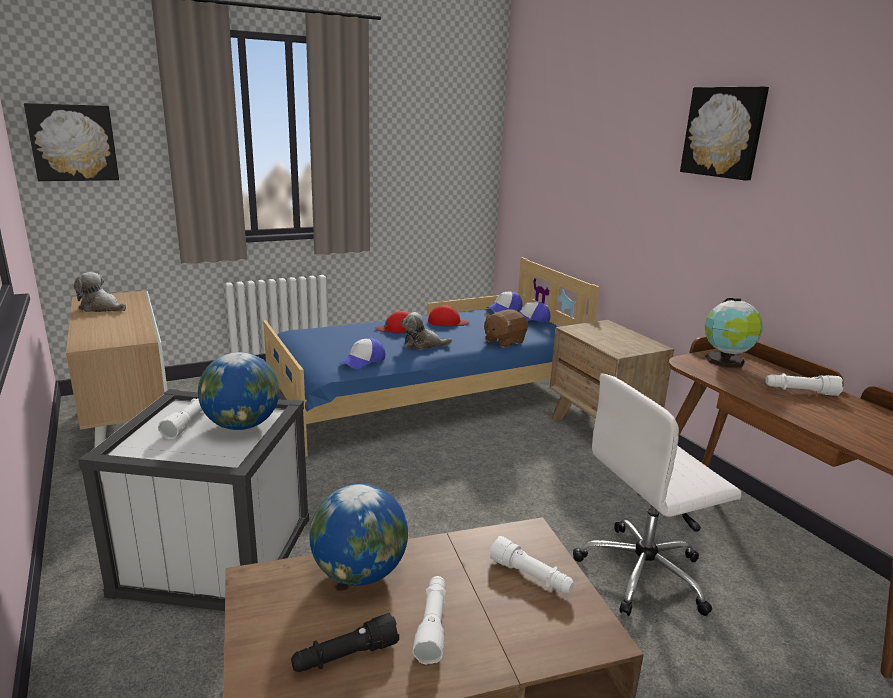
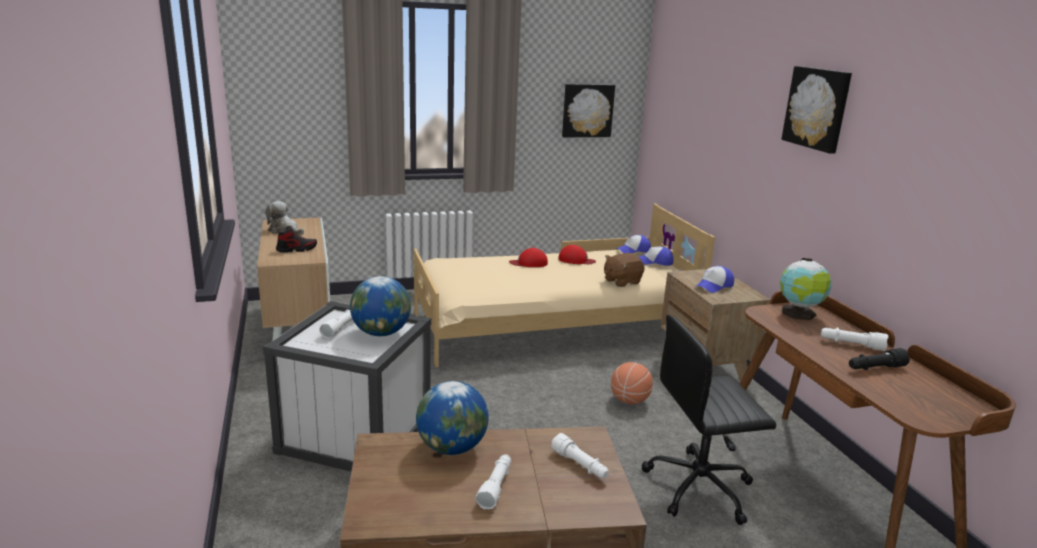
camera: 10 degrees right, 0 degrees up
(73, 142) = (273, 95): picture -> picture (587, 110)
(118, 328) = (297, 249): none -> shoe
(345, 656) = (429, 497): black flashlight -> black flashlight (875, 368)
(363, 361) = (492, 290): cap -> cap (714, 286)
(423, 345) = (547, 279): plush toy -> none
(428, 397) = (553, 327): blue bed -> beige bed
(534, 474) = (629, 400): none -> basketball
(644, 573) = (700, 487): white office chair -> black office chair

